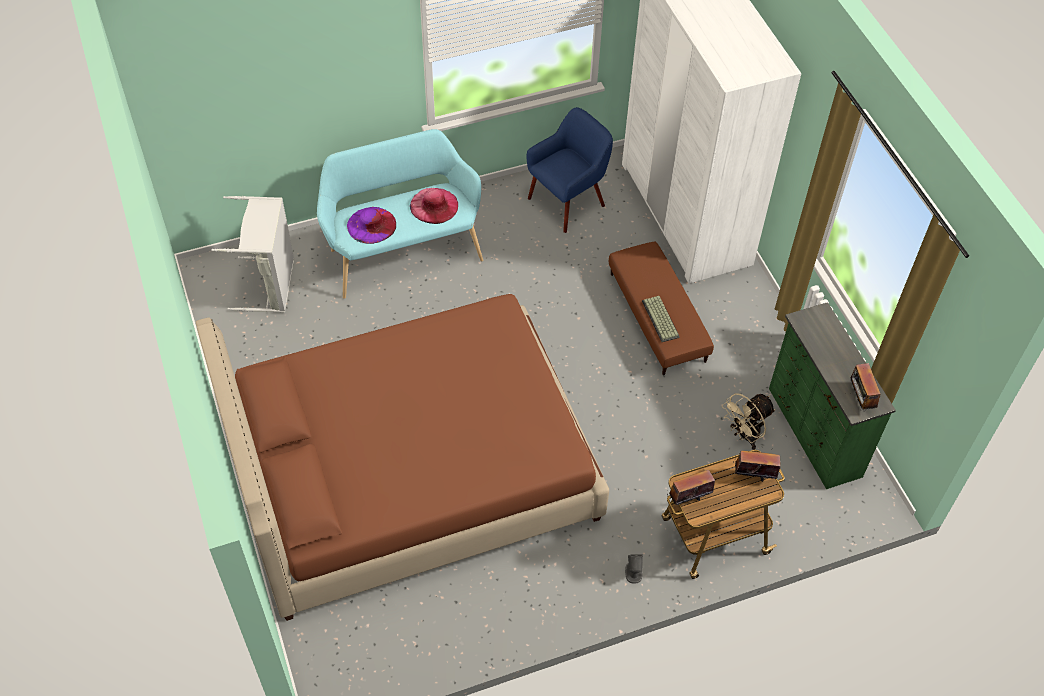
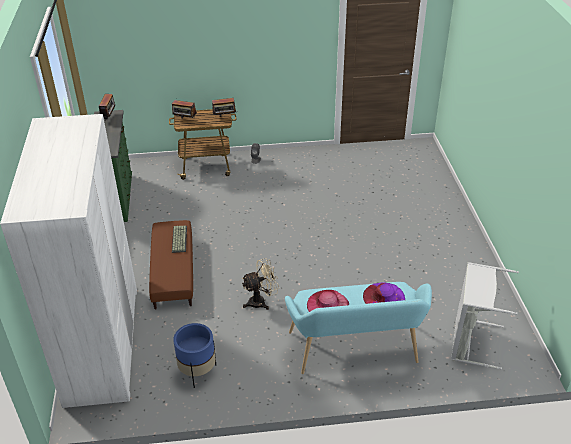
camera: 165 degrees left, 15 degrees down
(411, 473) = (368, 213): brown bed -> none
(567, 202) = (197, 371): blue armchair -> blue planter
(744, 436) = (159, 202): beige fan -> beige fan (261, 301)

